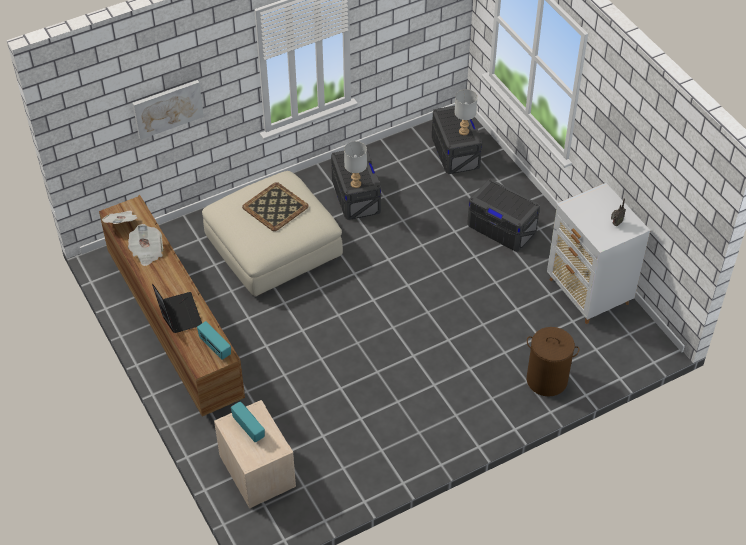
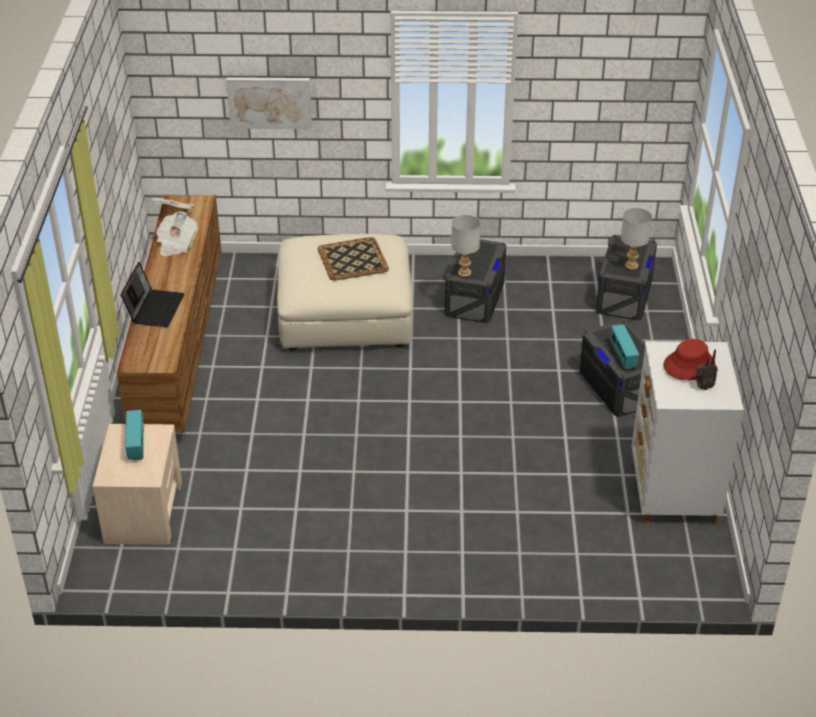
camera: 30 degrees right, 10 degrees down
(215, 347) = (162, 351): radio -> radio (622, 356)
(547, 380) = (545, 561): brown laundry basket -> none
(596, 210) = (689, 365): none -> red hat

